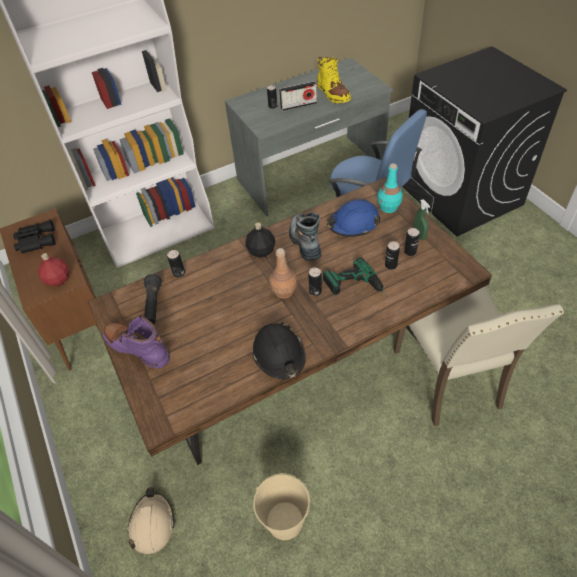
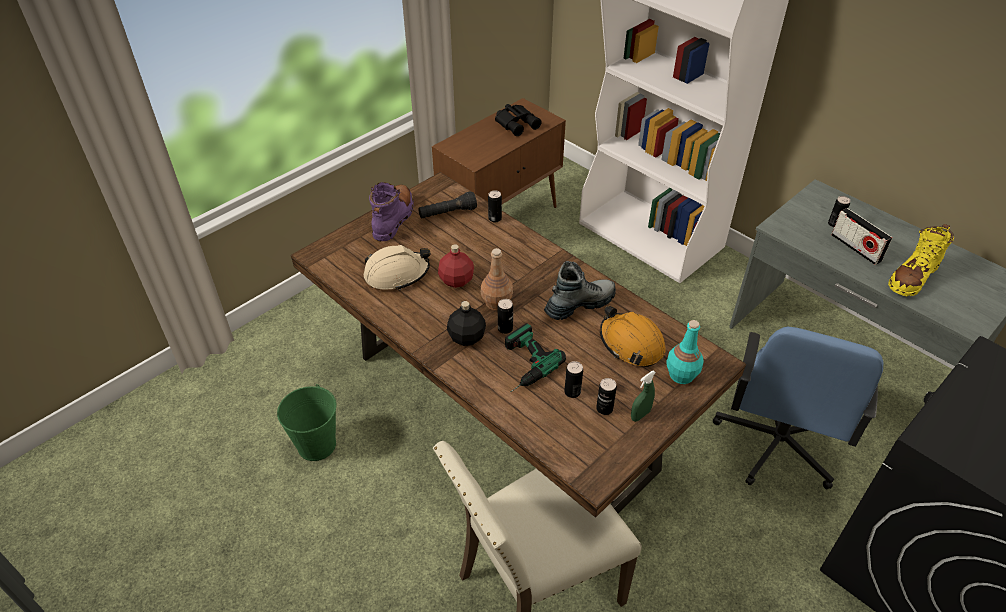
camera: 70 degrees right, 5 degrees down
(58, 279) = (474, 153): red bottle -> red bottle (457, 280)
(152, 524) = (300, 344): beige hard hat -> beige hard hat (397, 274)
(261, 251) = (550, 272): black bottle -> black bottle (466, 338)
(279, 355) = (408, 317): black hard hat -> none
(285, 521) = (316, 445): beige bucket -> green bucket
(353, 224) = (631, 344): blue hard hat -> orange hard hat

